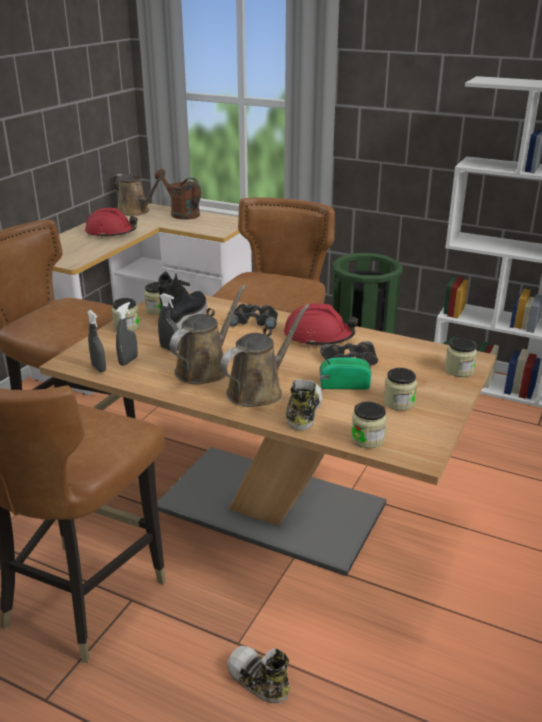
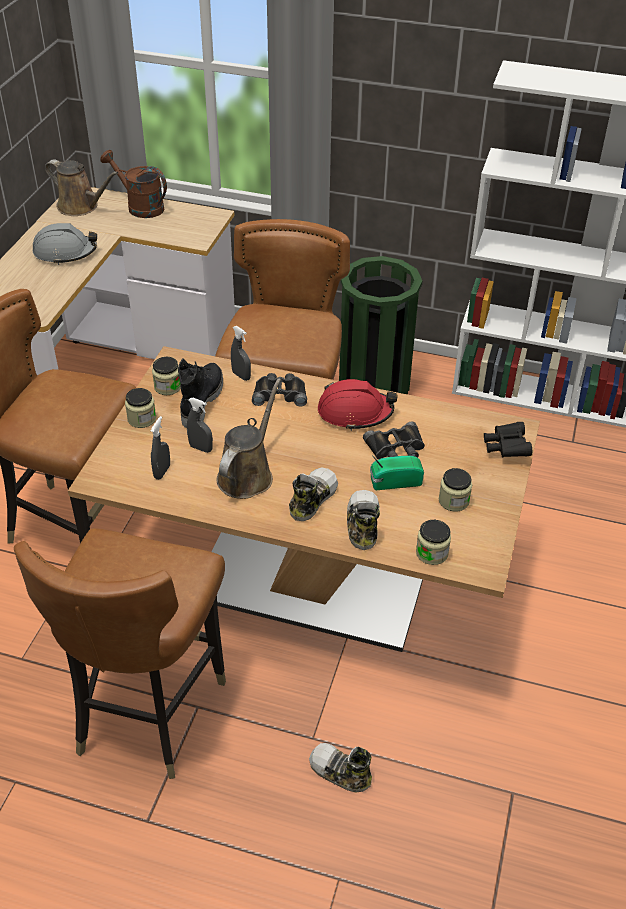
camera: 10 degrees left, 15 degrees up
(99, 368) = (134, 486): grey spray bottle -> grey spray bottle (241, 376)
(111, 233) = (65, 252): red hard hat -> grey hard hat
(259, 390) = (311, 499): brown watering can -> shoe
(459, 370) = (506, 448): jar -> black binoculars

